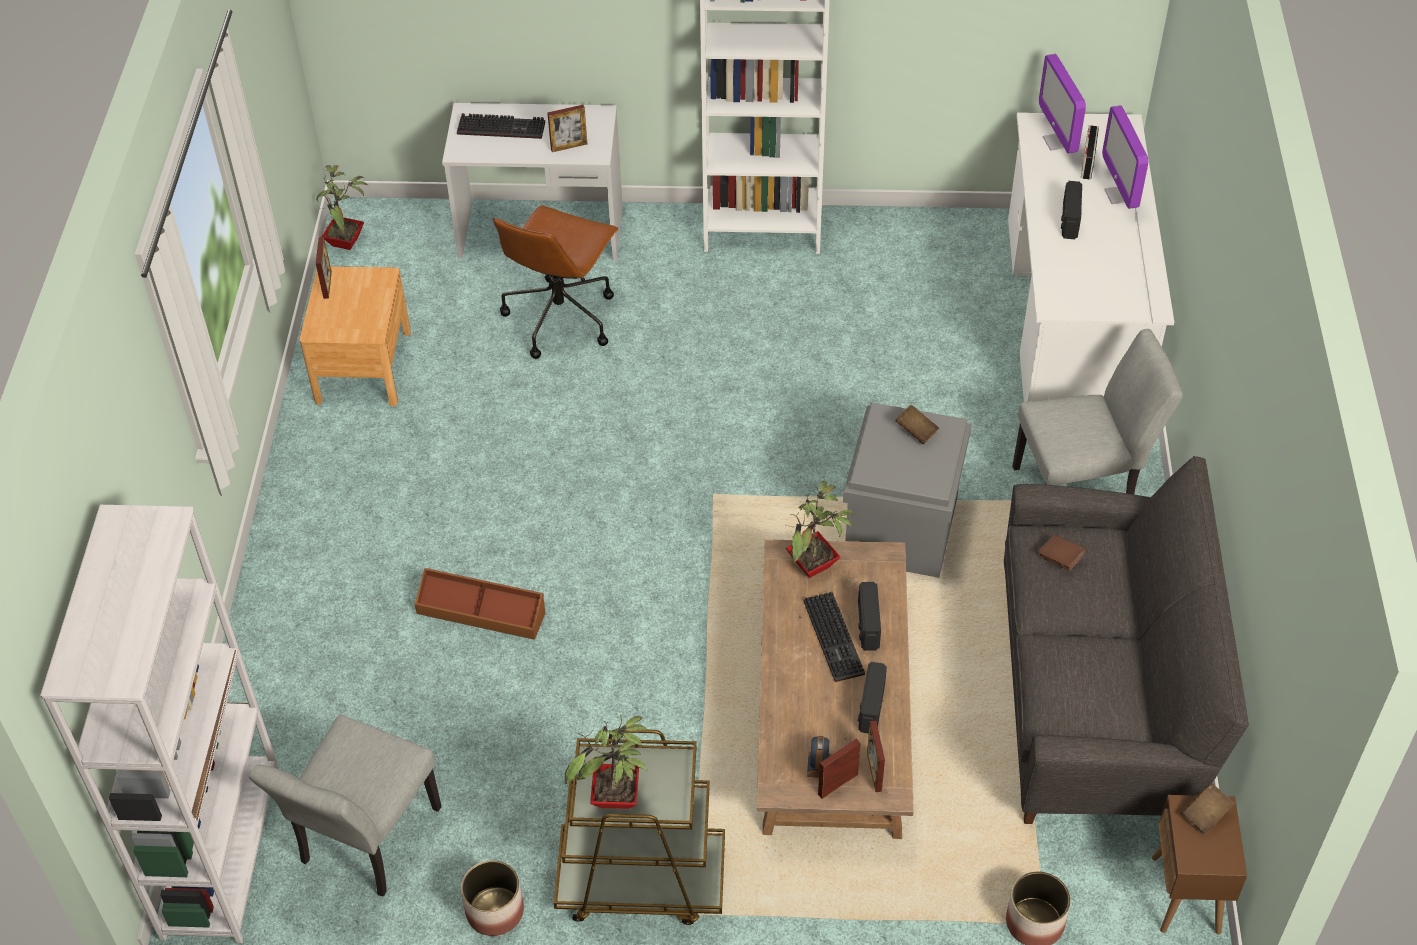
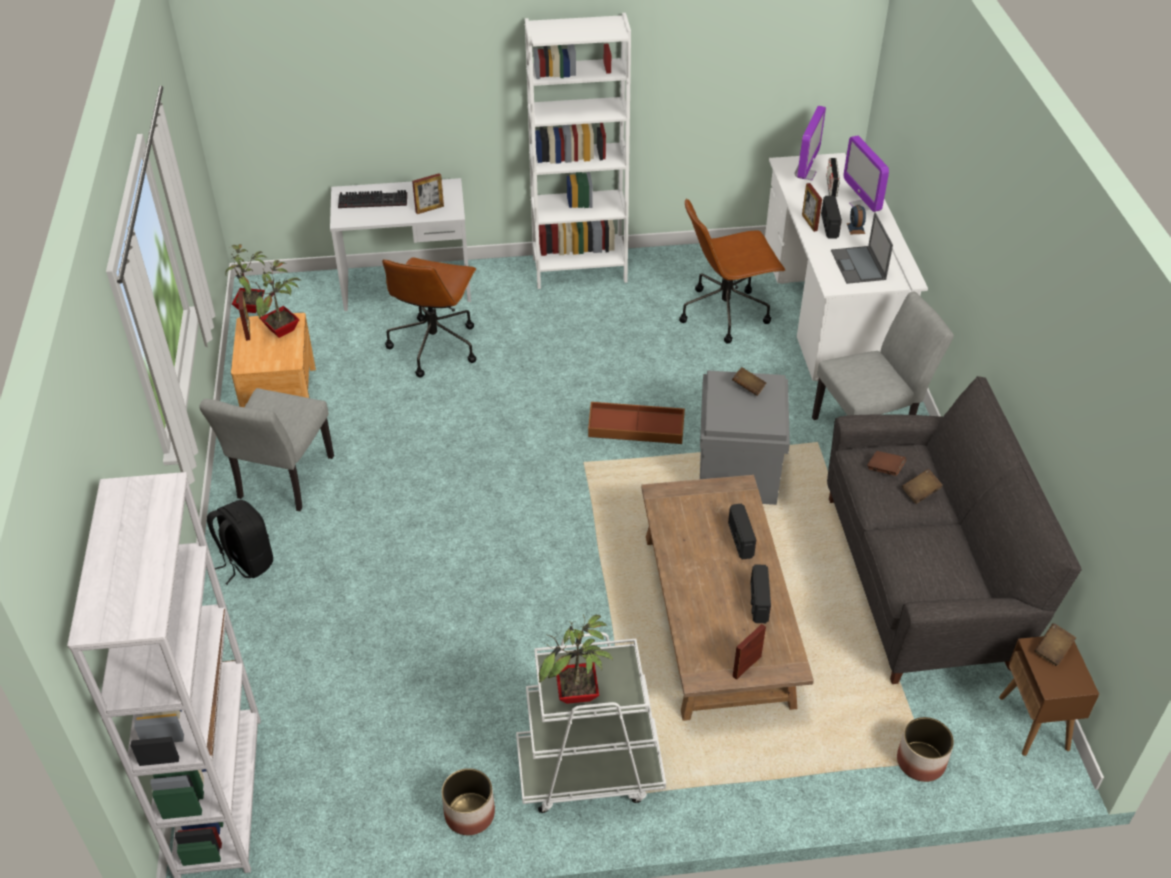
camera: 10 degrees left, 5 degrees down
(291, 575) = (246, 562): none -> black backpack
(364, 843) = (345, 772): grey chair -> grey chair (281, 482)
(481, 612) = (412, 572): brown storage box -> brown storage box (636, 430)
(640, 880) = (589, 771): brown cart -> white cart
(813, 567) = (686, 501): potted plant -> potted plant (282, 331)
(819, 765) = (727, 653): alarm clock -> alarm clock (855, 228)
(836, 638) = (717, 553): keyboard -> none
(874, 772) = (774, 653): picture frame -> picture frame (809, 223)
(936, 310) = (725, 313): none -> brown office chair
(1057, 141) = (805, 174): monitor -> monitor turned 135 degrees counterclockwise
(1092, 281) = (858, 265): none -> laptop
(1096, 594) = (920, 492): none -> brown book

